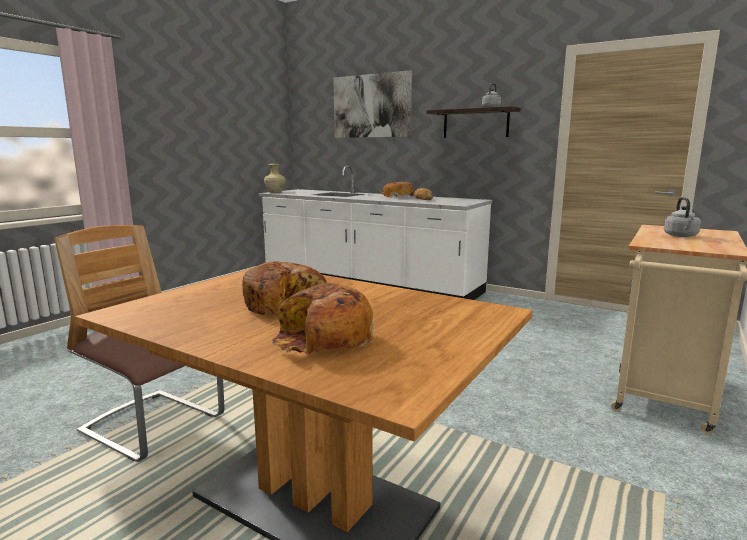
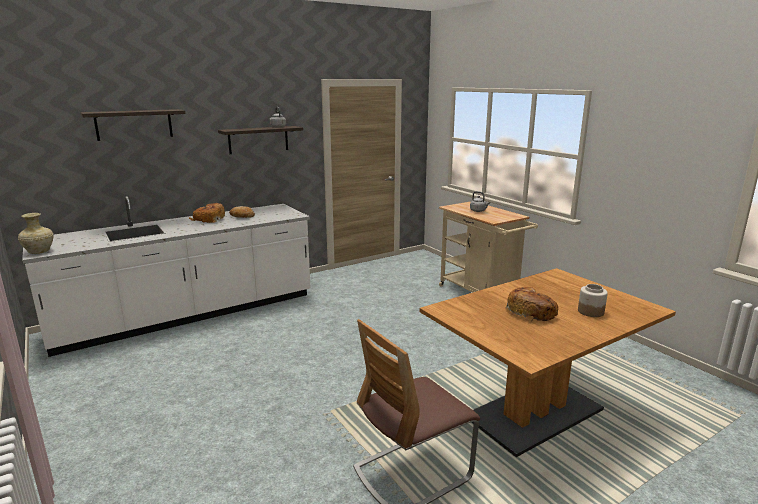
camera: 65 degrees left, 5 degrees up
(322, 339) = (590, 311): bread -> jar
(371, 106) = (134, 124): picture -> shelf

